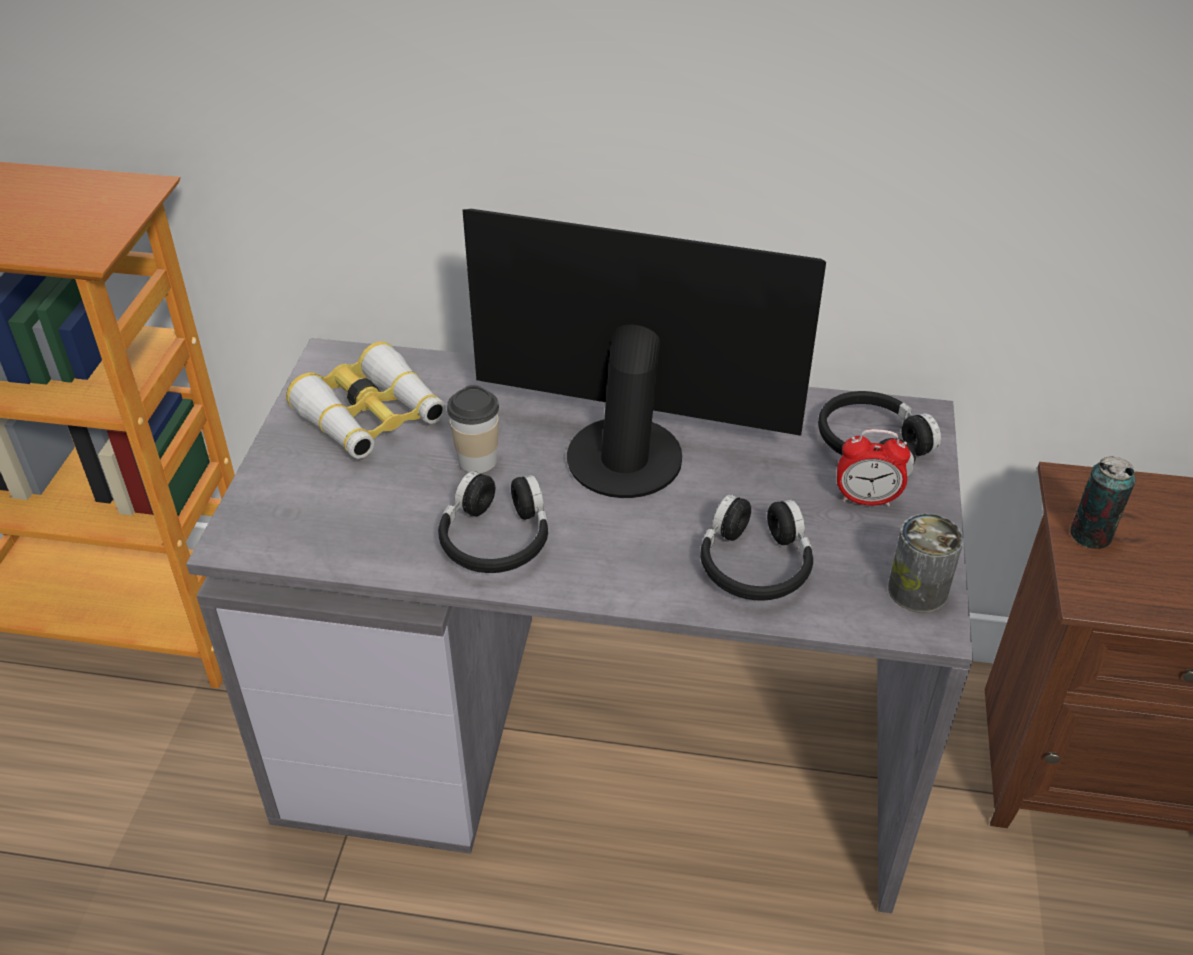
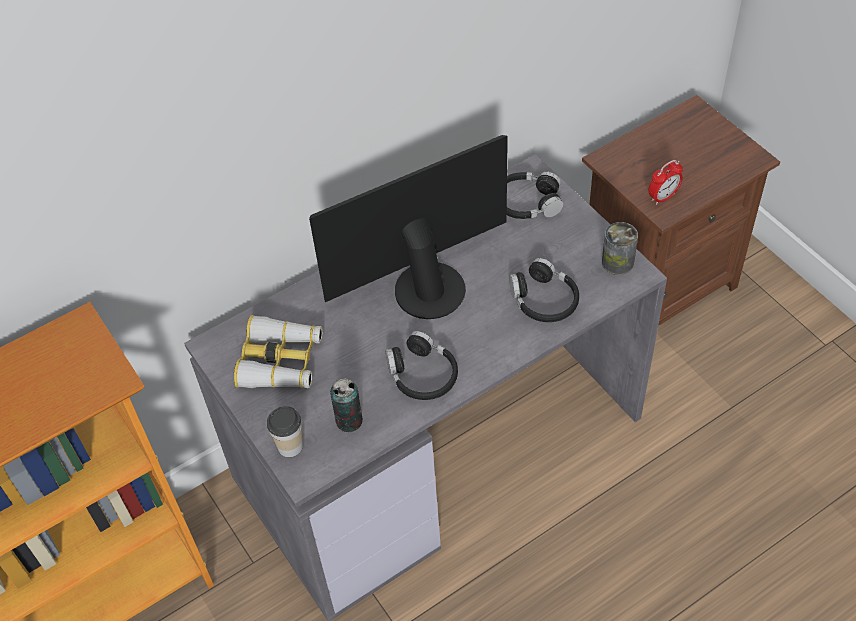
camera: 40 degrees left, 10 degrees up
(477, 461) = (364, 344): cup -> cup (290, 446)
(866, 499) = (554, 233): alarm clock -> alarm clock (663, 197)
(1090, 535) = (636, 181): can -> can (349, 421)

